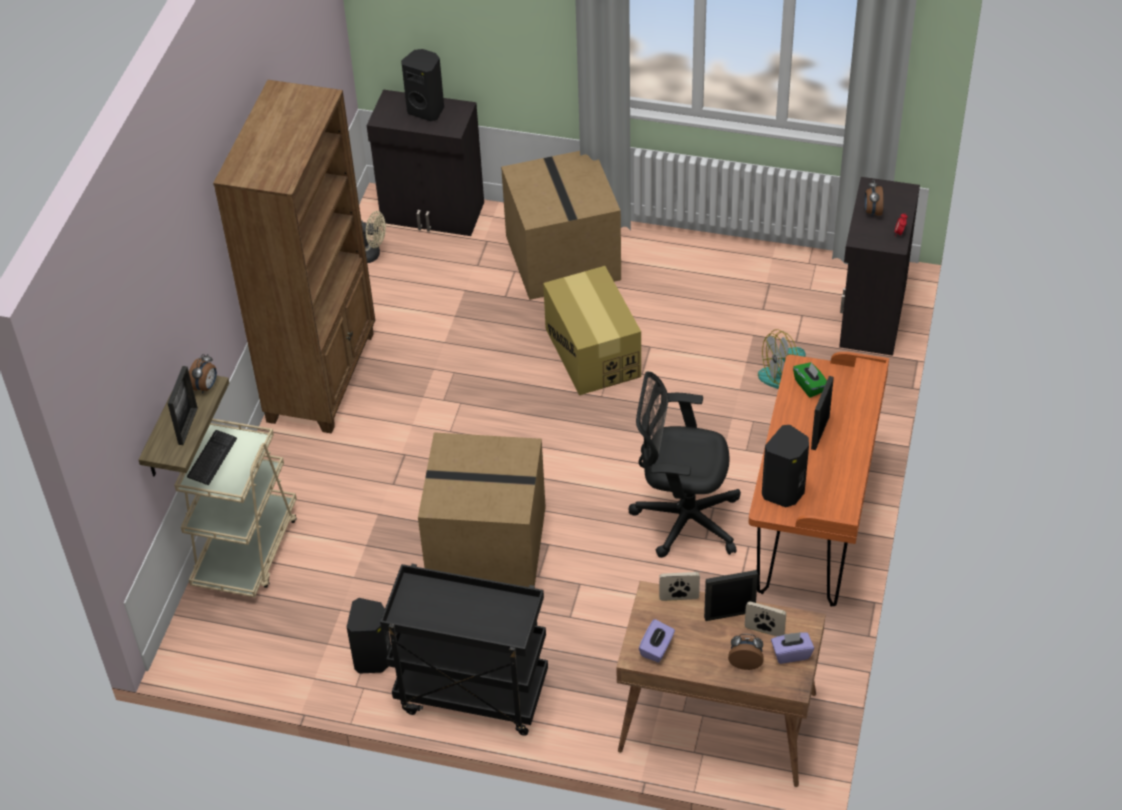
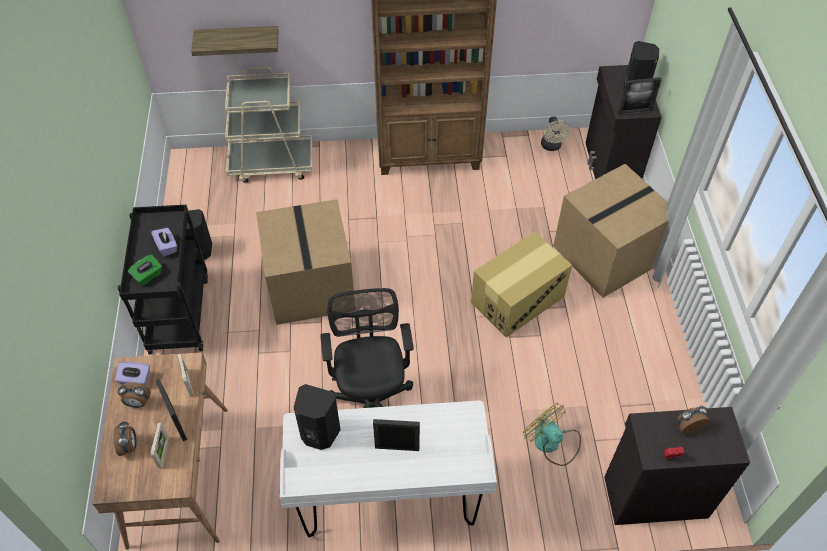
camera: 70 degrees right, 5 degrees up
(188, 426) = (227, 42): picture frame -> picture frame (635, 112)
(206, 387) = (264, 40): alarm clock -> alarm clock (138, 403)
(212, 458) = (259, 87): keyboard -> none
(791, 653) = (142, 479): purple tissue box -> purple tissue box (167, 247)
(810, 386) = (450, 427): green tissue box -> green tissue box (148, 276)
(812, 529) = (389, 501): orange desk -> white desk

